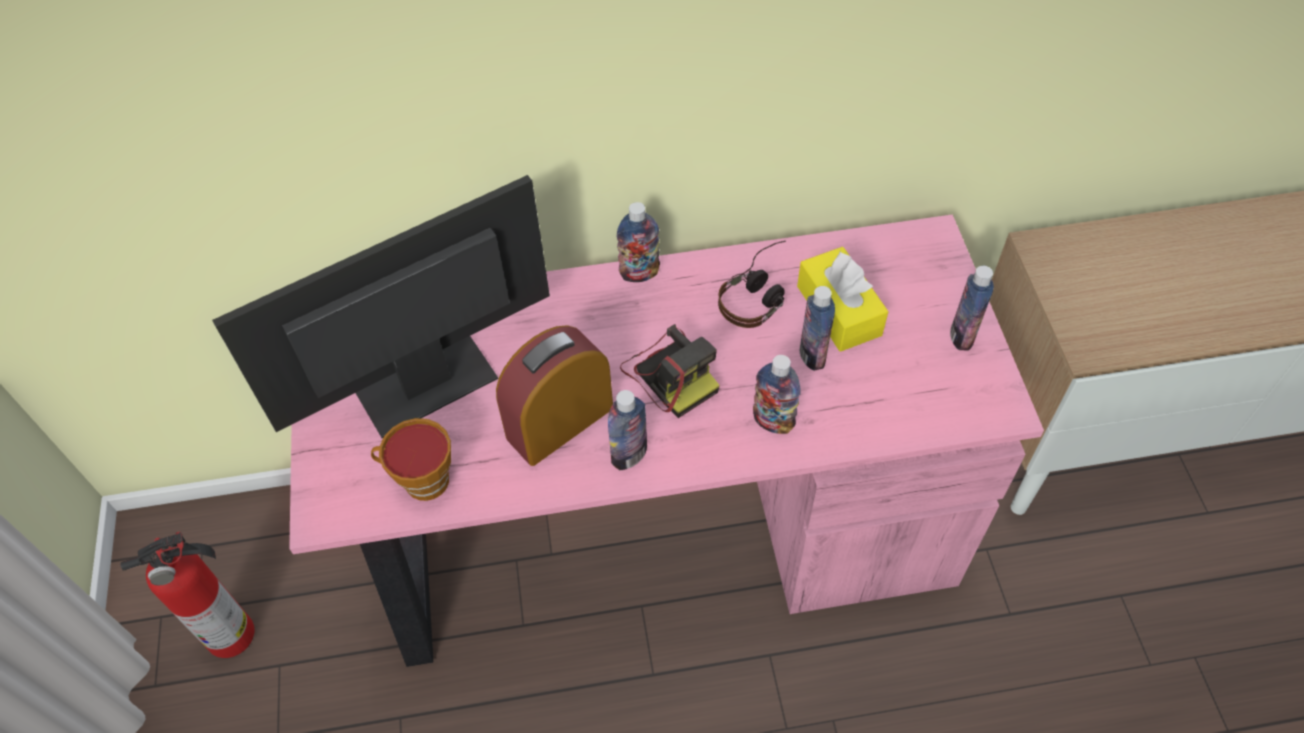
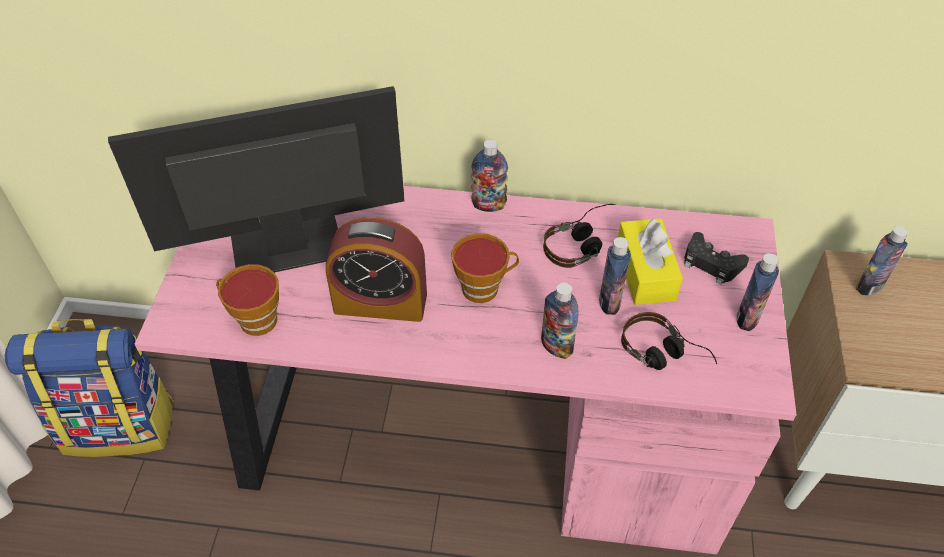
camera: 15 degrees right, 5 degrees down
(234, 633) = (120, 425): fire extinguisher -> backpack
(560, 422) = (380, 302): alarm clock -> alarm clock turned 150 degrees counterclockwise
(629, 455) = (426, 342): bottle -> bottle (869, 286)
(670, 374) = (484, 287): camera -> cup
(890, 402) = (664, 356): none -> headphones
(905, 282) = (711, 263): none -> black game controller

